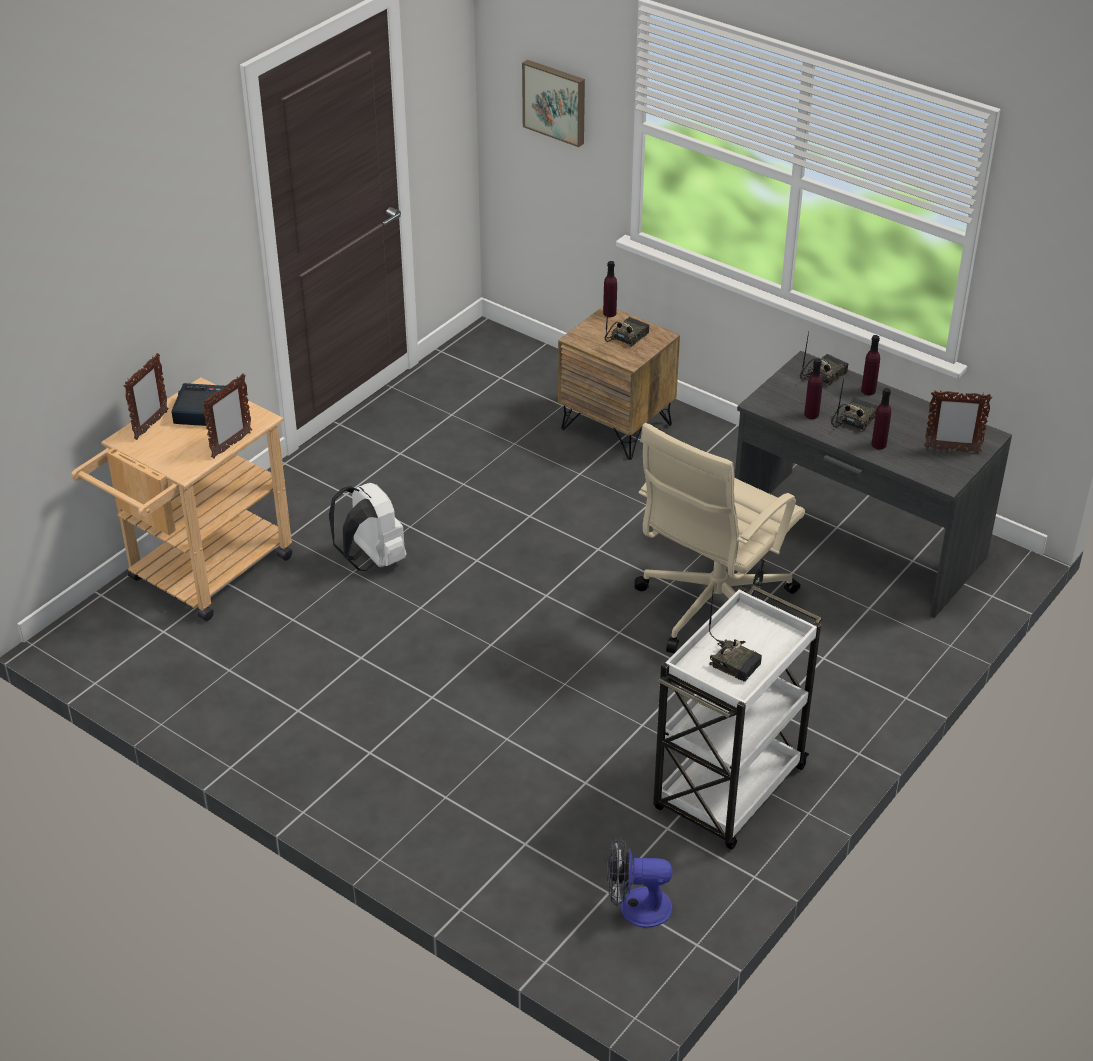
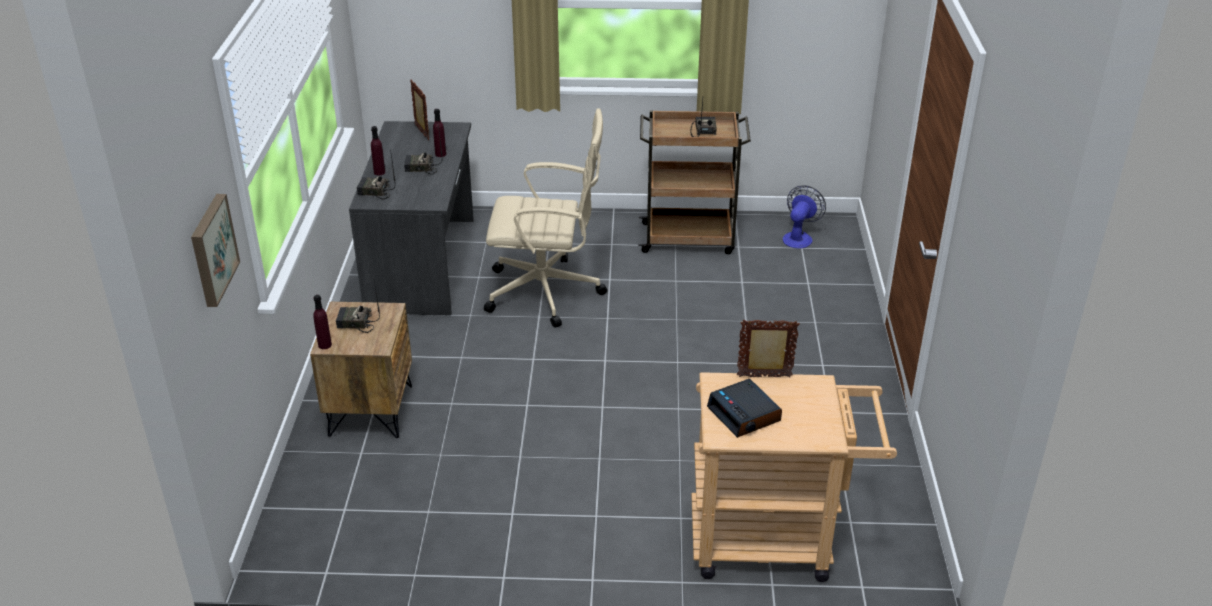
camera: 125 degrees left, 5 degrees down
(151, 426) = (797, 434): picture frame -> none
(372, 560) = (657, 457): white backpack -> none
(635, 907) = (799, 237): fan -> fan turned 120 degrees counterclockwise
(728, 791) = (689, 238): white cart -> brown cart
(811, 414) = (429, 183): purple bottle -> none

